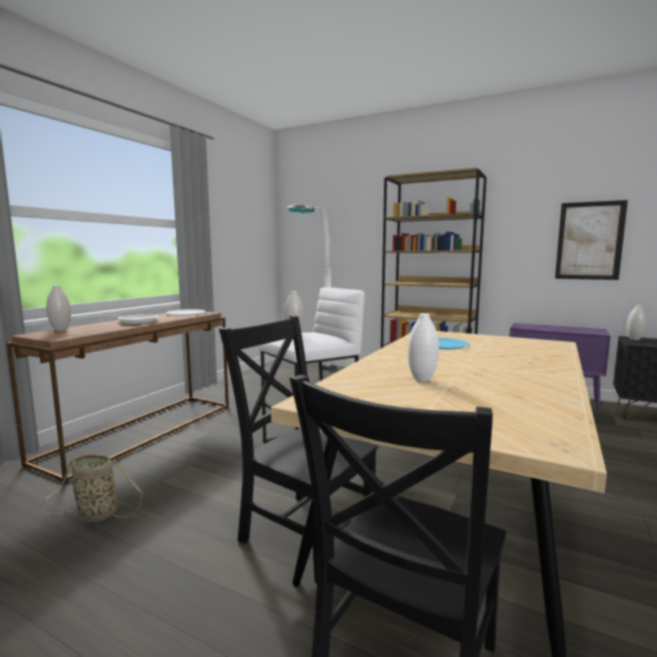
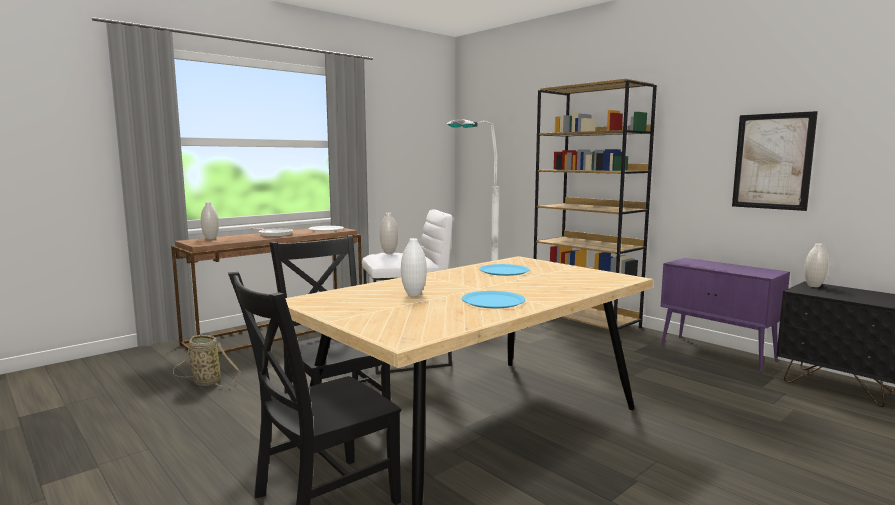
camera: 20 degrees right, 0 degrees up
(515, 378) = (493, 301): none -> blue plate

